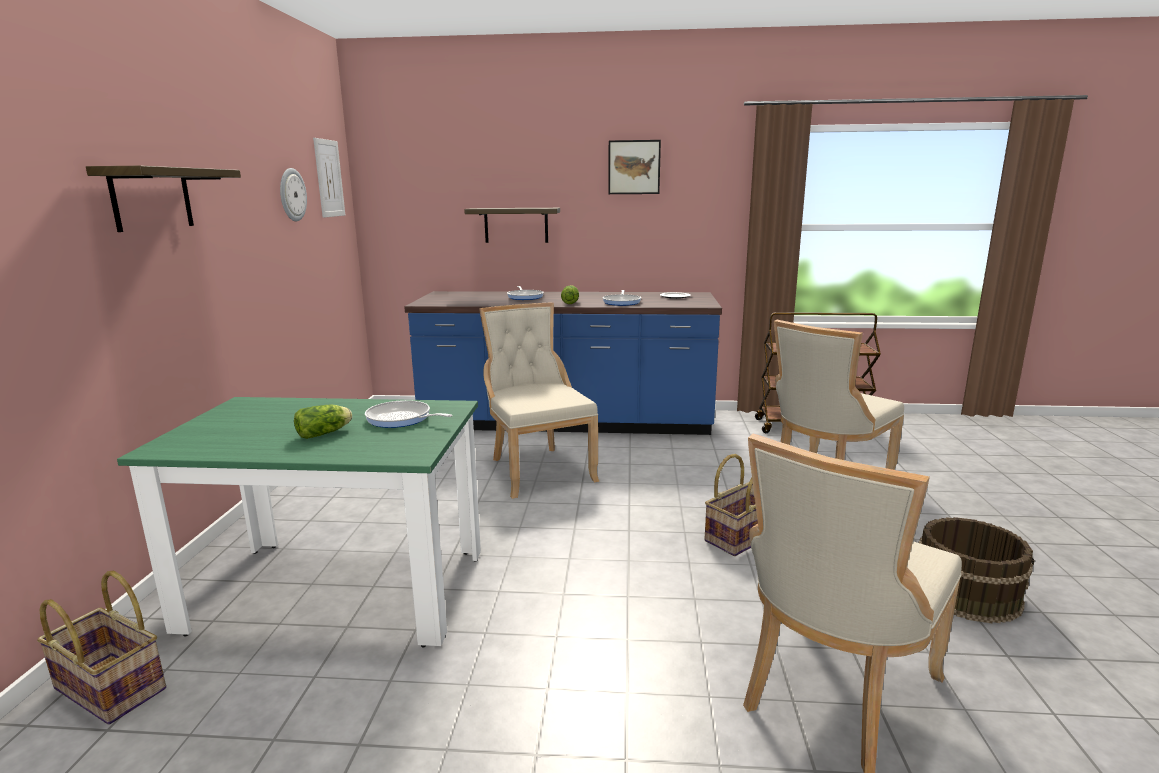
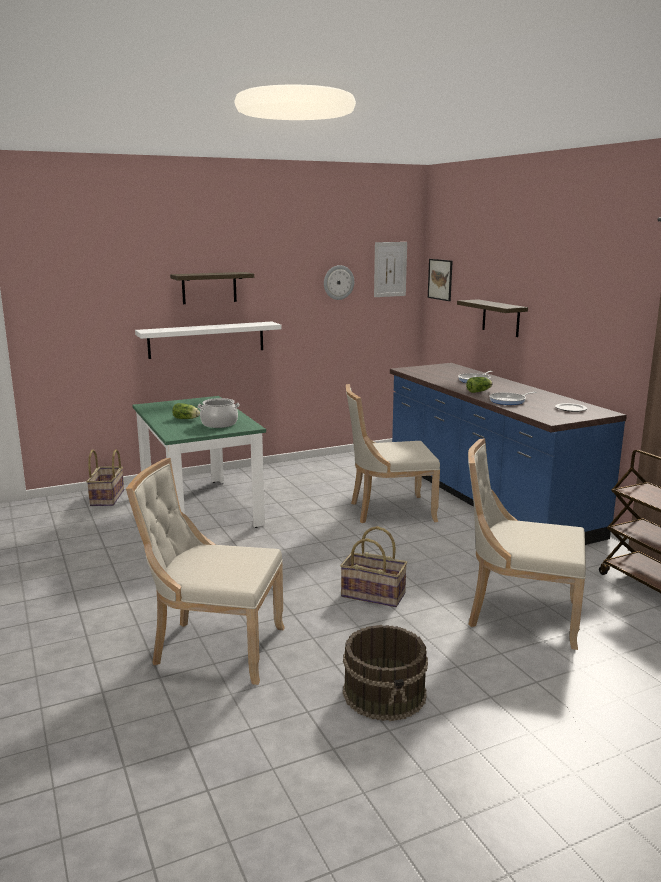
camera: 60 degrees right, 0 degrees up
(164, 301) = (206, 339): none -> white shelf
(401, 419) = (219, 424): frying pan -> cooking pot
(537, 469) = (388, 511): beige chair -> beige chair turned 135 degrees counterclockwise
(634, 167) = (580, 276): picture -> picture (440, 279)

